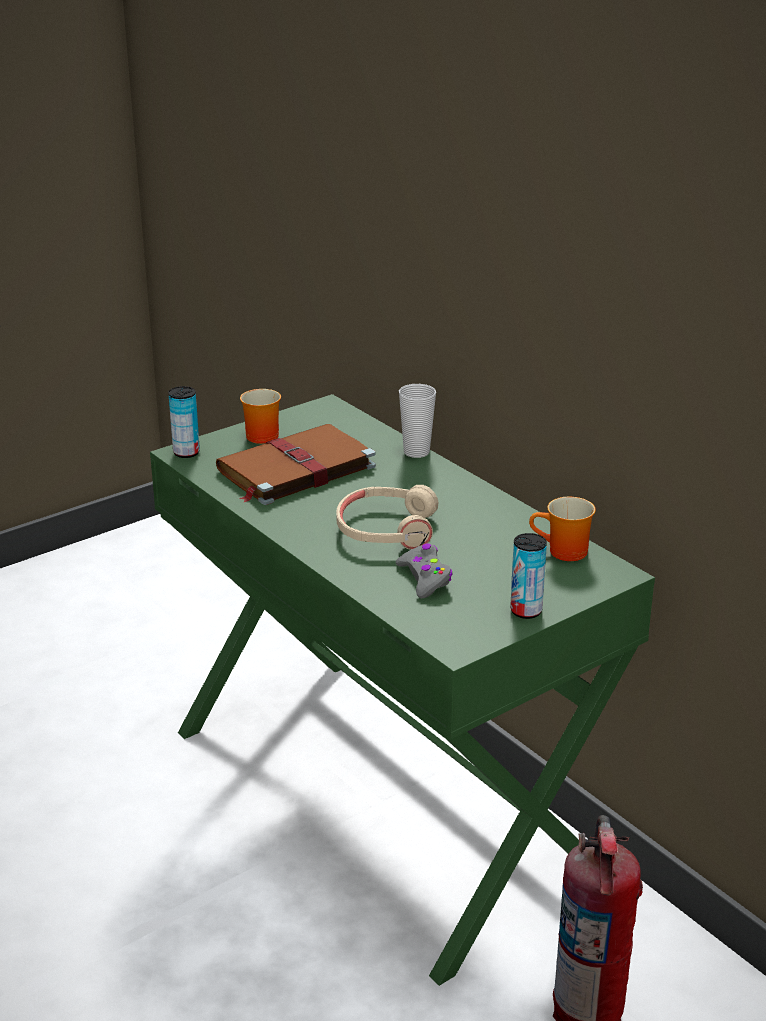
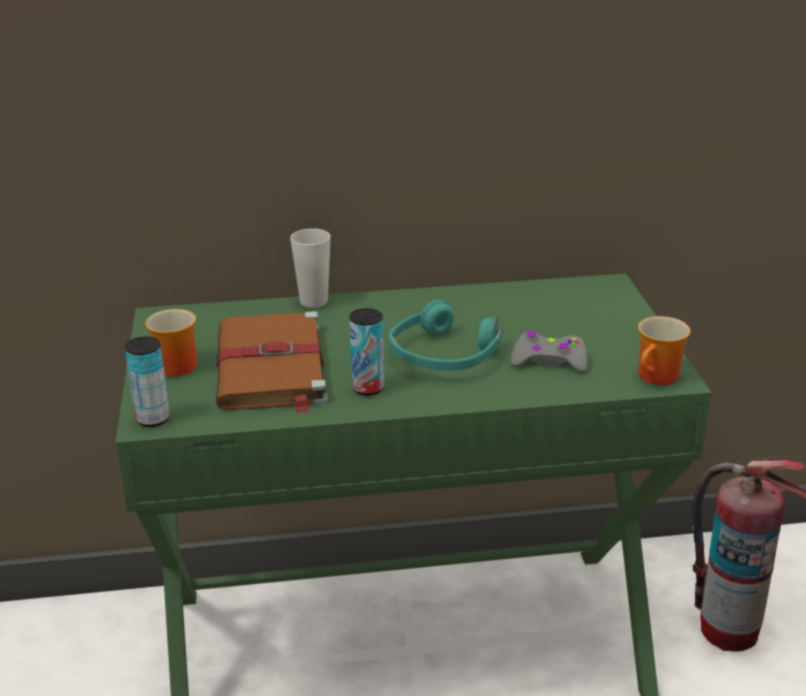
camera: 60 degrees left, 0 degrees up
(386, 529) = (444, 355): beige headphones -> turquoise headphones
(526, 611) = (639, 334): can -> can (368, 388)
(563, 553) = (559, 293): mug -> mug (659, 378)

